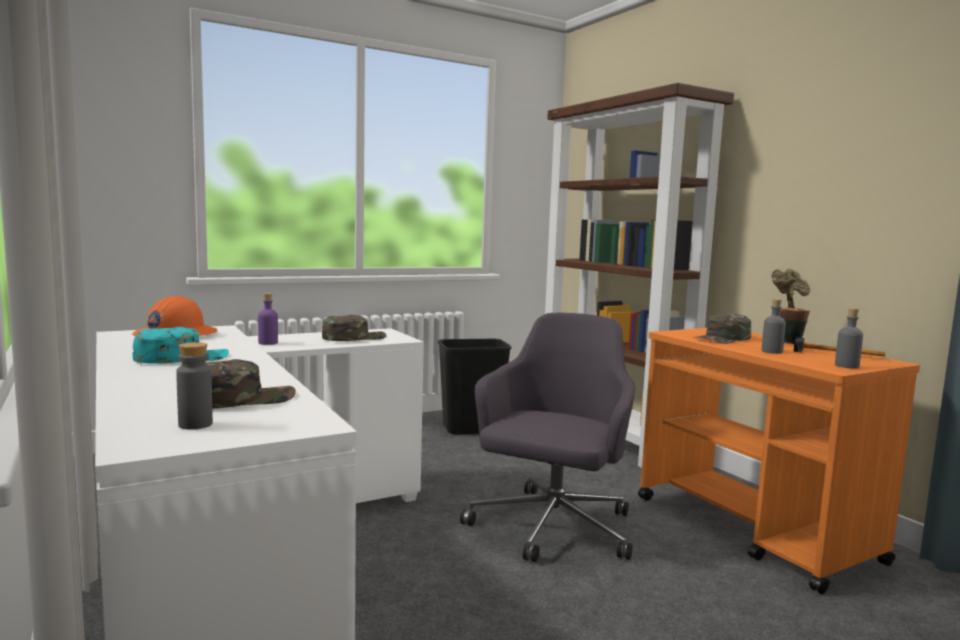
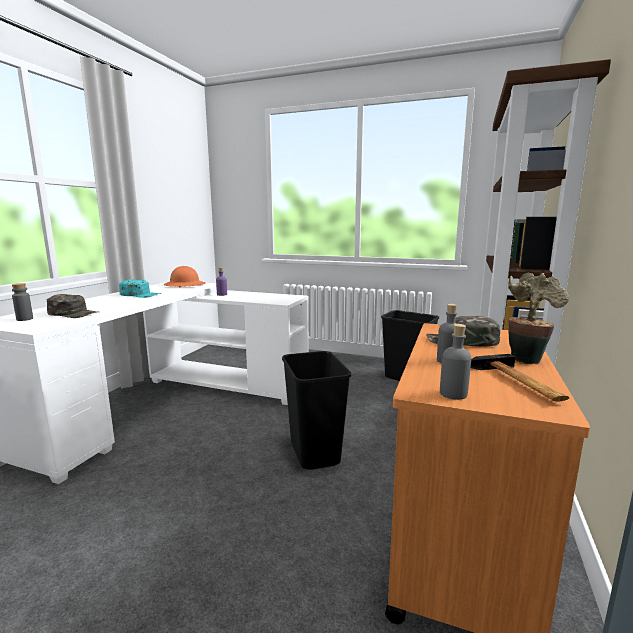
camera: 50 degrees right, 5 degrees up
(354, 338) = (265, 298): green cap -> none
(551, 529) = (316, 453): grey office chair -> black trash can

